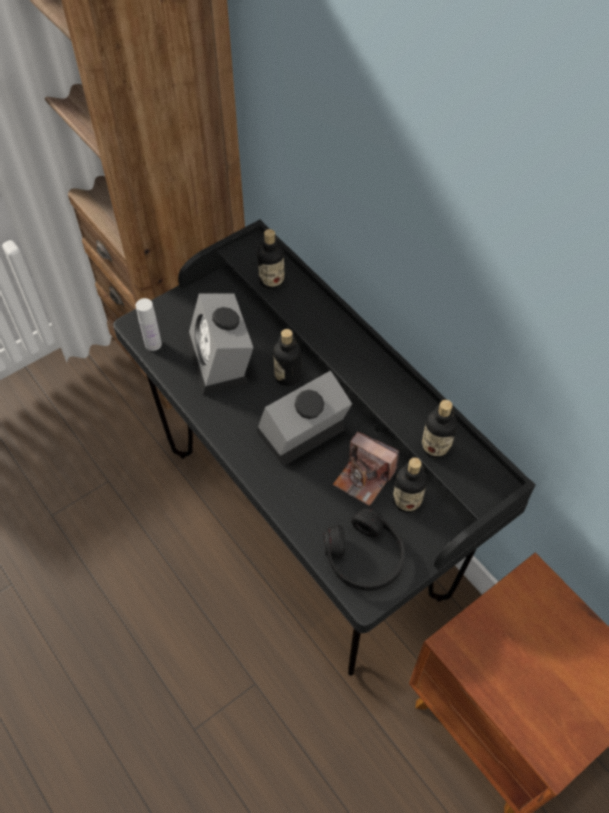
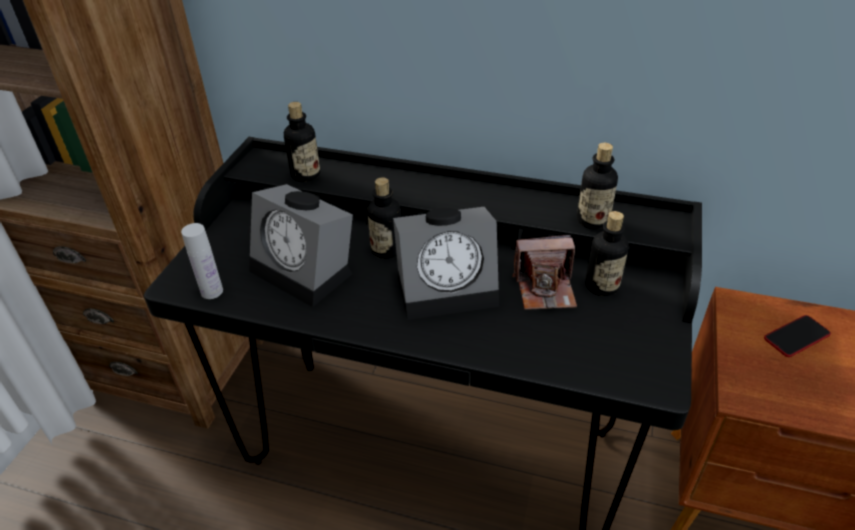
camera: 35 degrees left, 15 degrees down
(300, 435) = (449, 288): alarm clock -> alarm clock turned 120 degrees counterclockwise
(364, 557) = (619, 352): black headphones -> none
(549, 632) = (796, 337): none -> phone

